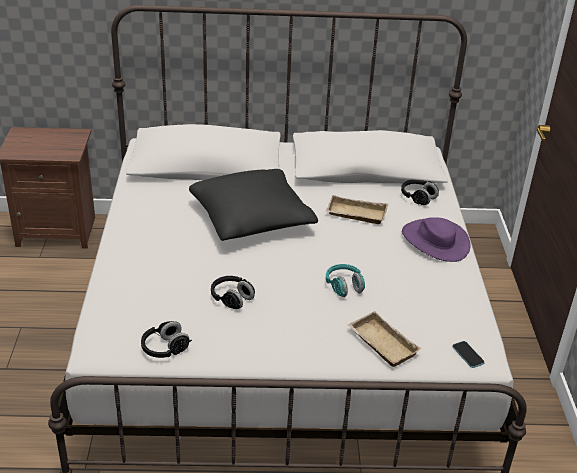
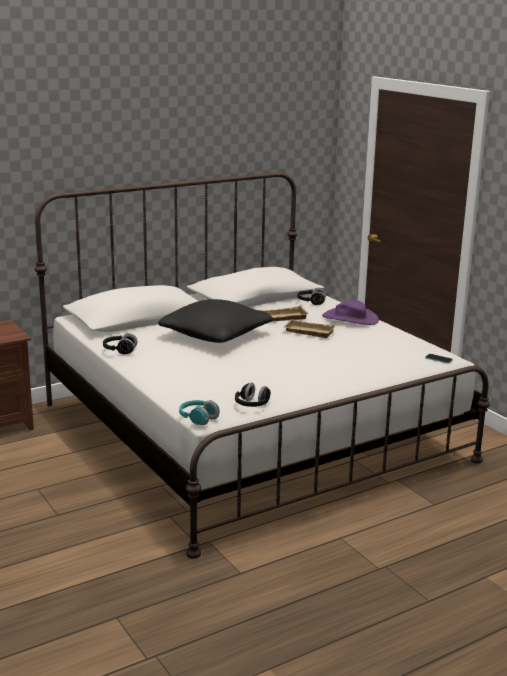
camera: 30 degrees left, 15 degrees down
(232, 299) = (261, 373): black headphones -> black headphones (120, 351)
(344, 287) = (325, 350): turquoise headphones -> turquoise headphones (198, 419)
(380, 343) = (383, 368): beige tray -> beige tray (308, 332)

